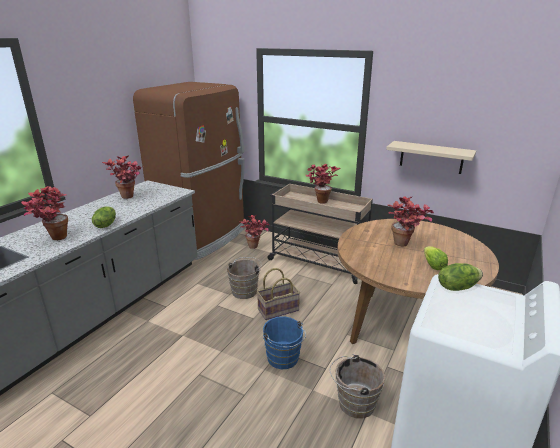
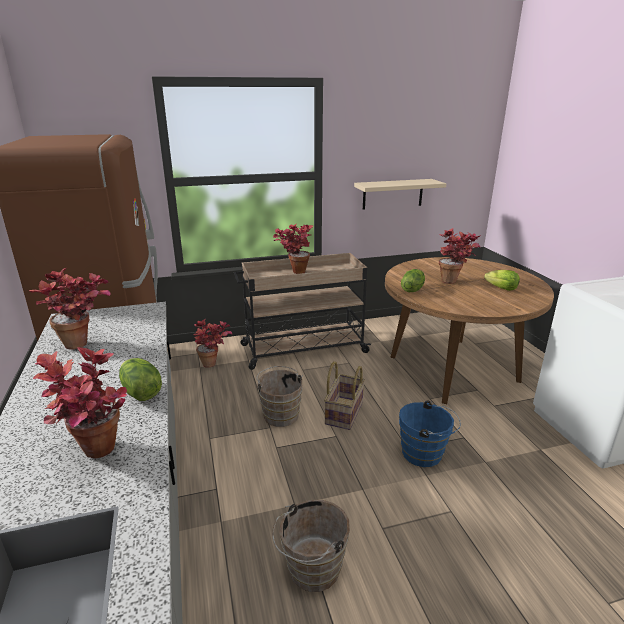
camera: 45 degrees left, 0 degrees up
(353, 403) = (523, 449): brown bucket -> brown bucket (310, 570)
(457, 287) = (594, 286): lettuce -> lettuce (412, 289)

